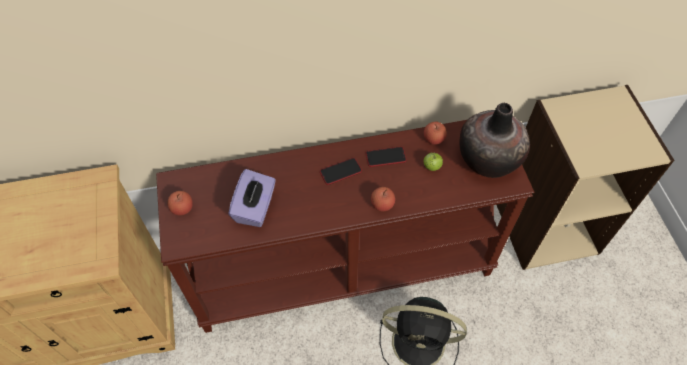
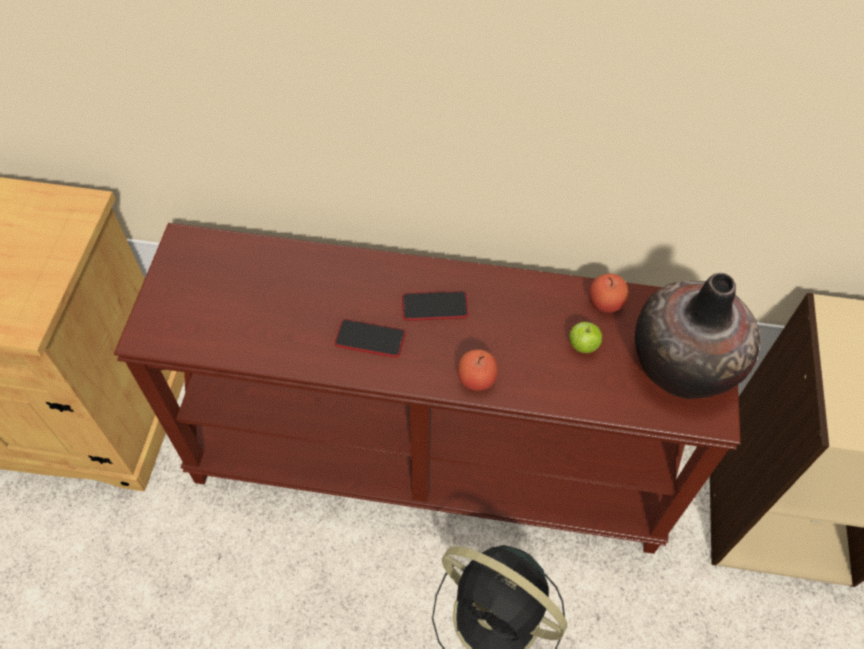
camera: 20 degrees right, 0 degrees up
(182, 208) = (179, 286): apple -> none
(255, 208) = (282, 319): purple tissue box -> none
(385, 157) = (515, 307): phone -> phone (370, 339)

